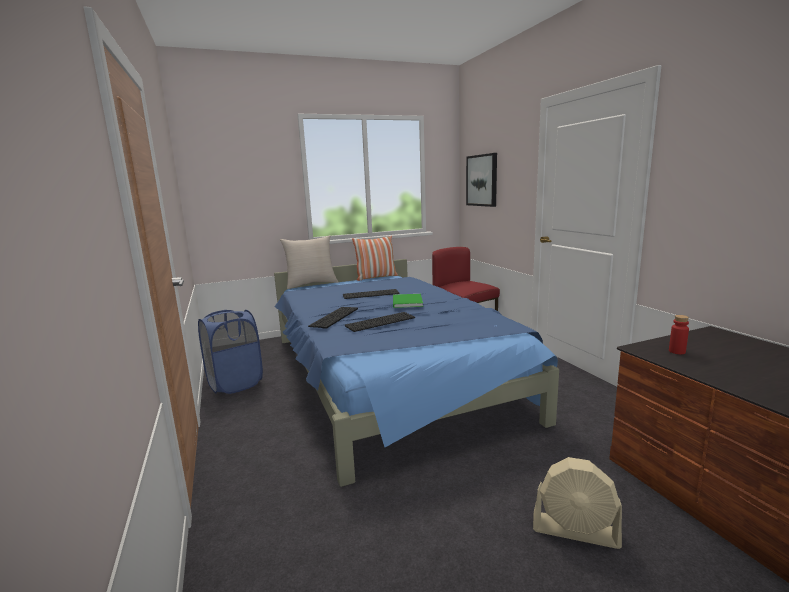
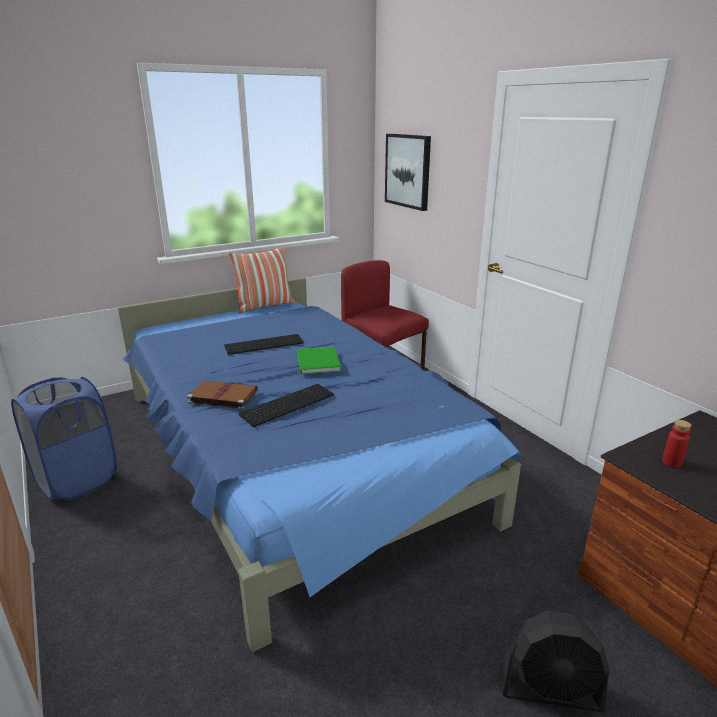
camera: 10 degrees left, 10 degrees up
(311, 284) = (173, 320): beige pillow -> none
(335, 317) = (222, 396): keyboard -> brown book
(575, 530) = (550, 690): beige fan -> black fan

